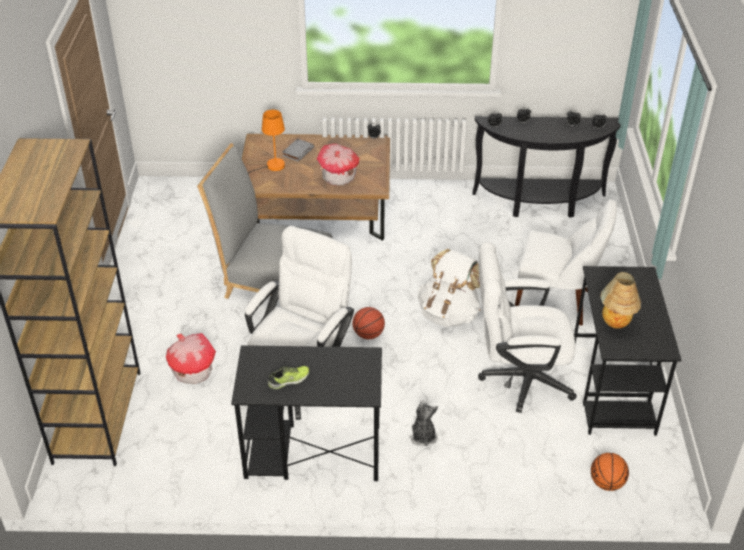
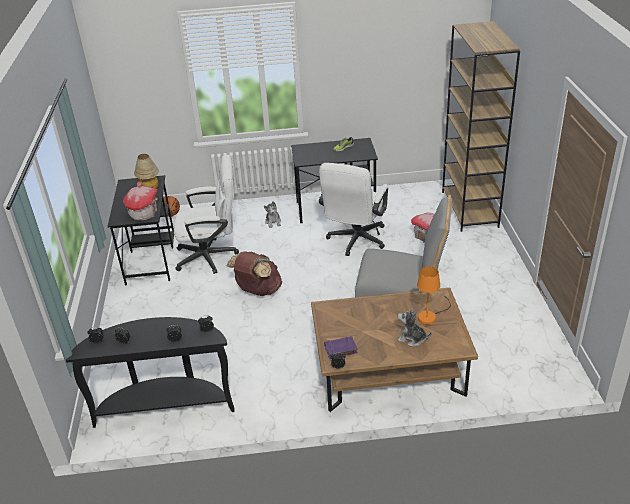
camera: 175 degrees right, 5 degrees down
(298, 152) = (412, 339): grey book -> plush toy
(338, 177) = (362, 315): toy house -> toy house (143, 213)
(368, 150) = (340, 349): none -> purple book
(368, 334) = (316, 270): basketball -> none
(449, 313) = (258, 291): white backpack -> brown backpack
(556, 302) = (174, 309): white chair -> none

